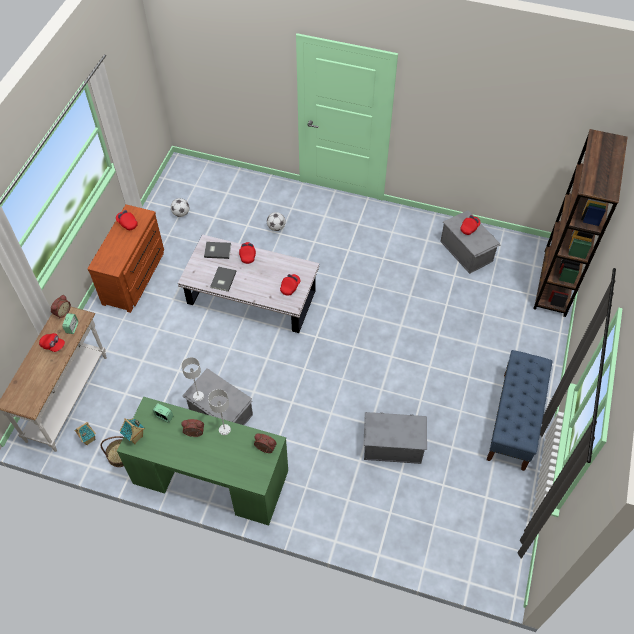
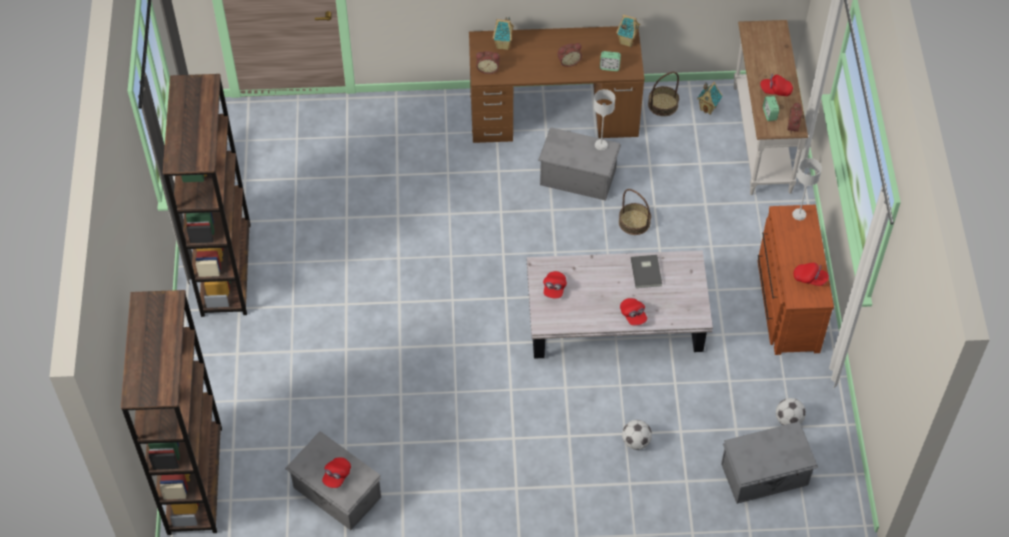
camera: 160 degrees right, 0 degrees up
(199, 363) = (634, 222): none -> basket
(210, 476) = (554, 113): green desk -> brown desk
(217, 250) = (678, 310): grey book -> none
(224, 430) = (539, 73): grey table lamp -> grey table lamp (799, 214)
(240, 469) = (504, 45): none -> toy house
(392, 445) = (365, 201): grey storage box -> grey storage box (765, 475)
(514, 421) = (226, 269): blue bench -> brown bookcase

